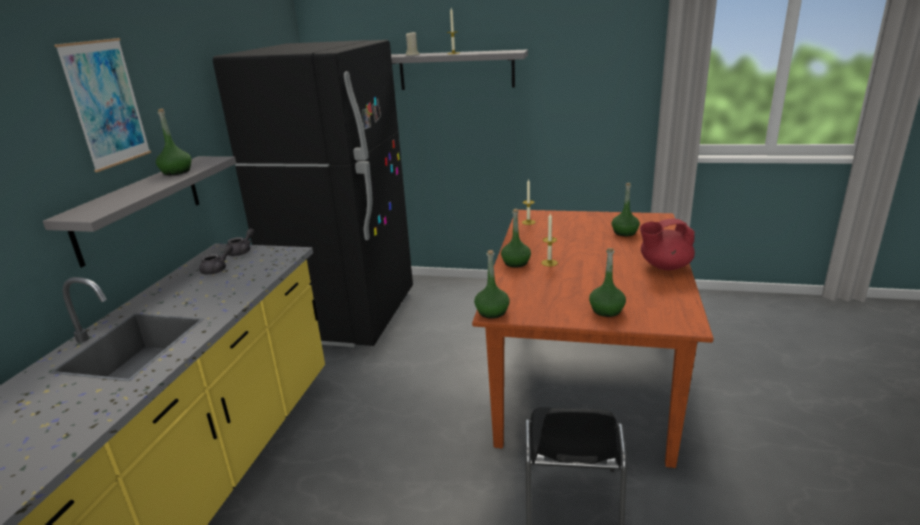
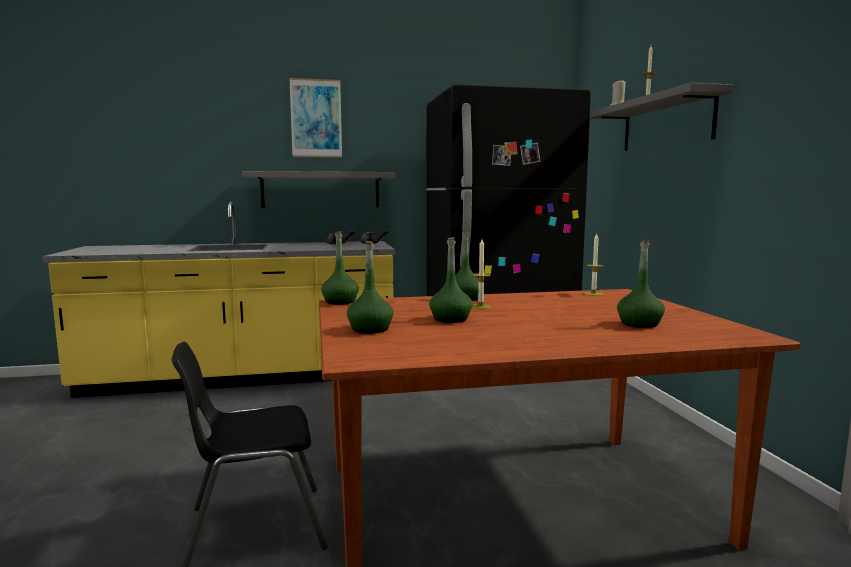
camera: 65 degrees right, 15 degrees down
(176, 172) = (347, 171): green bottle -> green bottle (450, 319)
(664, 266) = (541, 344): red teapot -> none

